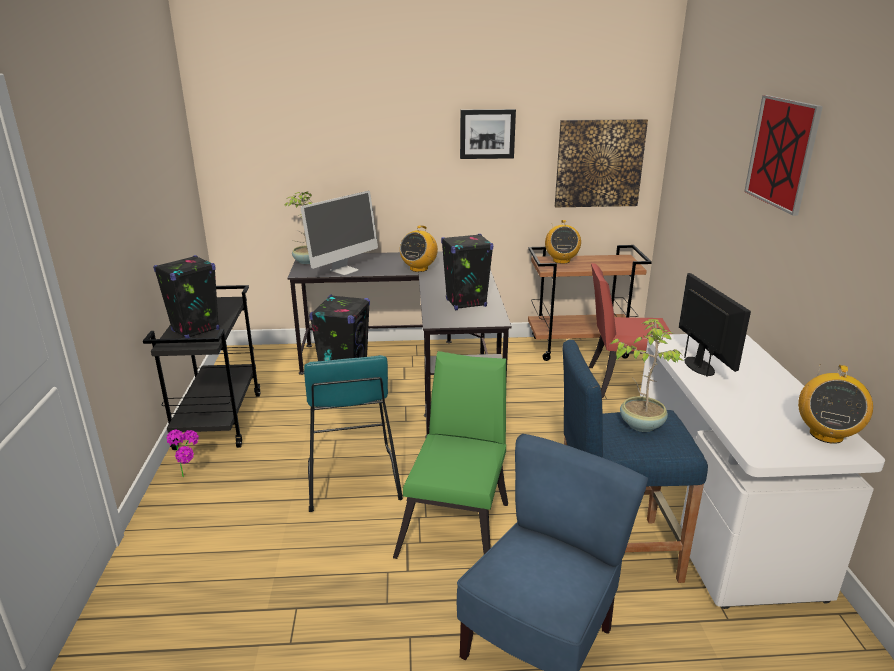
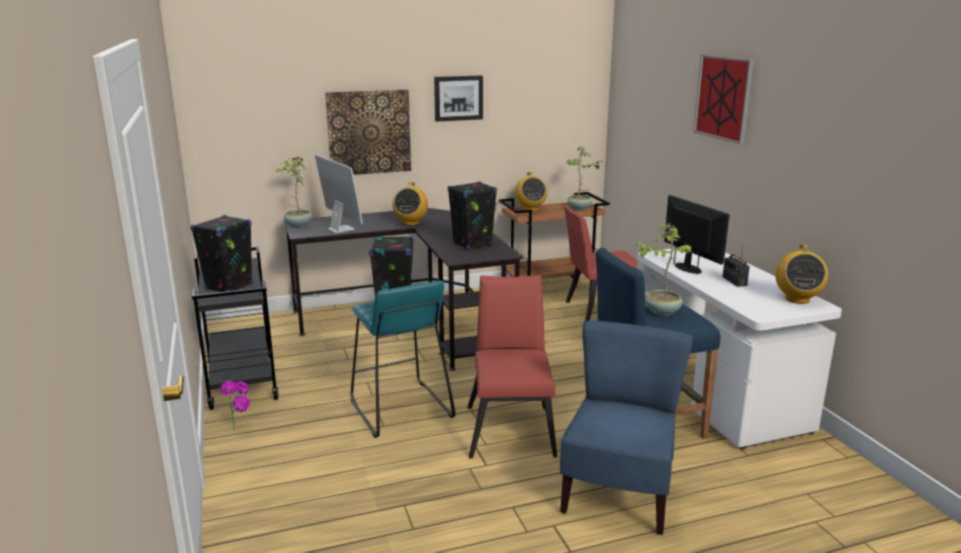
camera: 15 degrees left, 5 degrees down
(344, 270) = (341, 229): monitor -> monitor turned 60 degrees counterclockwise
(457, 523) = (511, 427): green chair -> red chair
(599, 163) = (554, 121): picture -> picture (369, 132)
(617, 264) = (579, 208): none -> potted plant
(751, 393) = (734, 281): none -> radio

